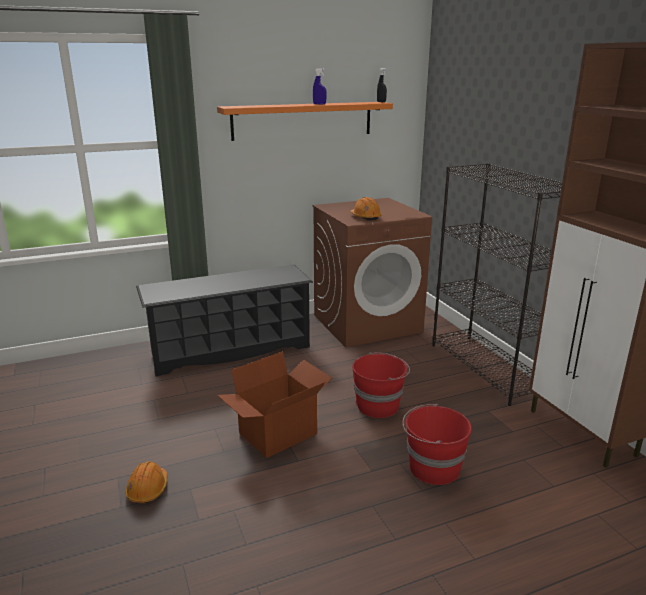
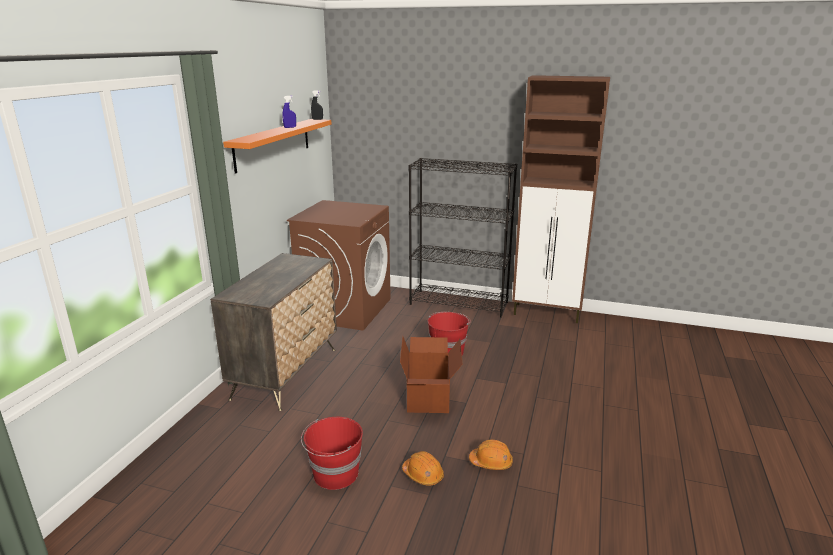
camera: 50 degrees left, 0 degrees up
(230, 350) = (286, 372): black shoe rack -> dresser
(365, 217) = (352, 217): orange hard hat -> orange hard hat (491, 462)
(432, 468) = (526, 364): red bucket -> red bucket (335, 474)

